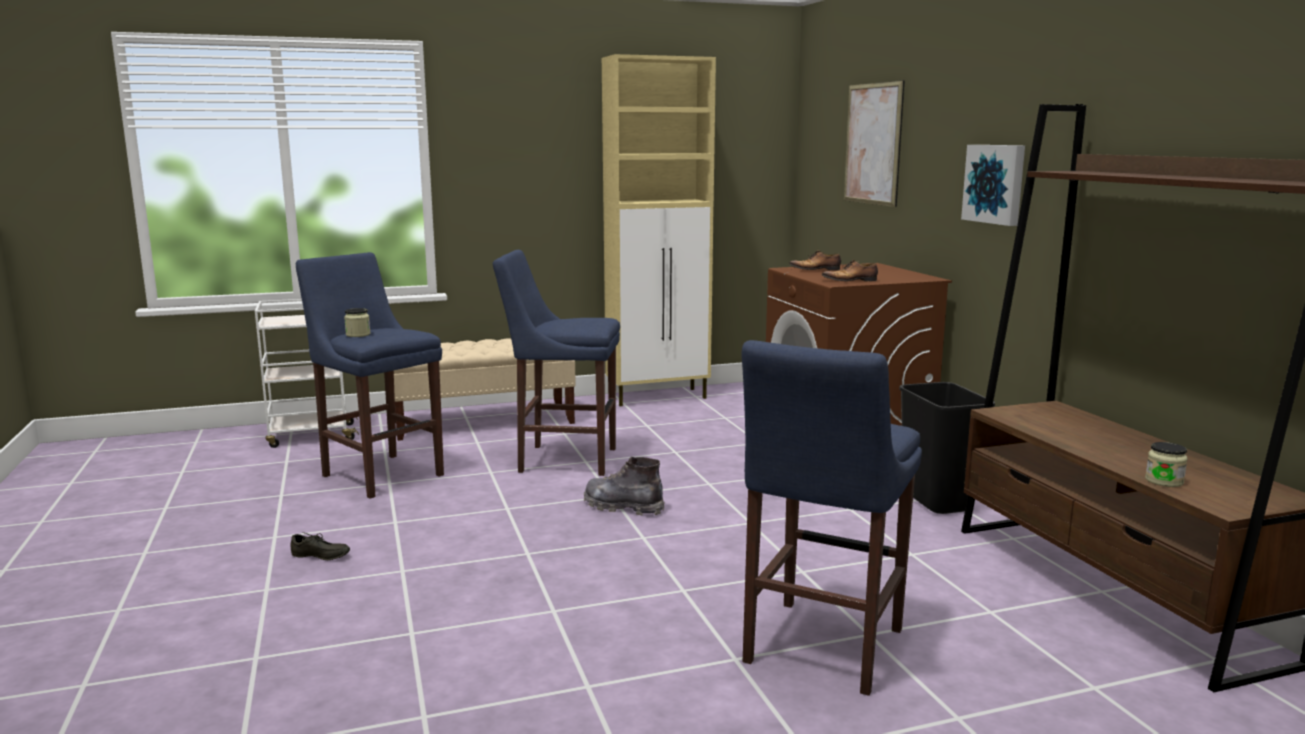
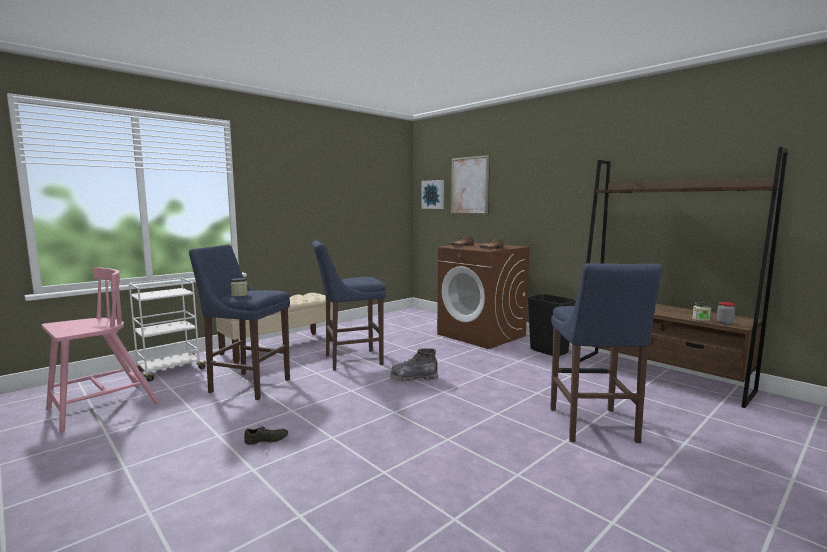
camera: 25 degrees left, 5 degrees down
(190, 473) = (101, 407): none -> pink chair
(659, 397) = (362, 323): beige cabinet -> none
(995, 184) = (553, 200): picture -> picture (433, 194)
(1201, 498) = (724, 323): none -> jar

